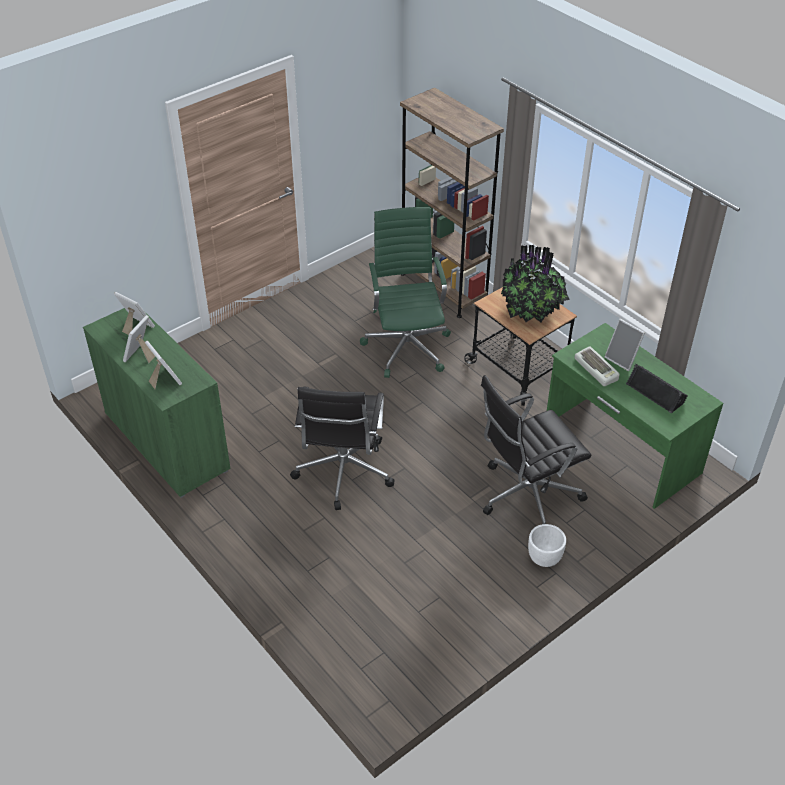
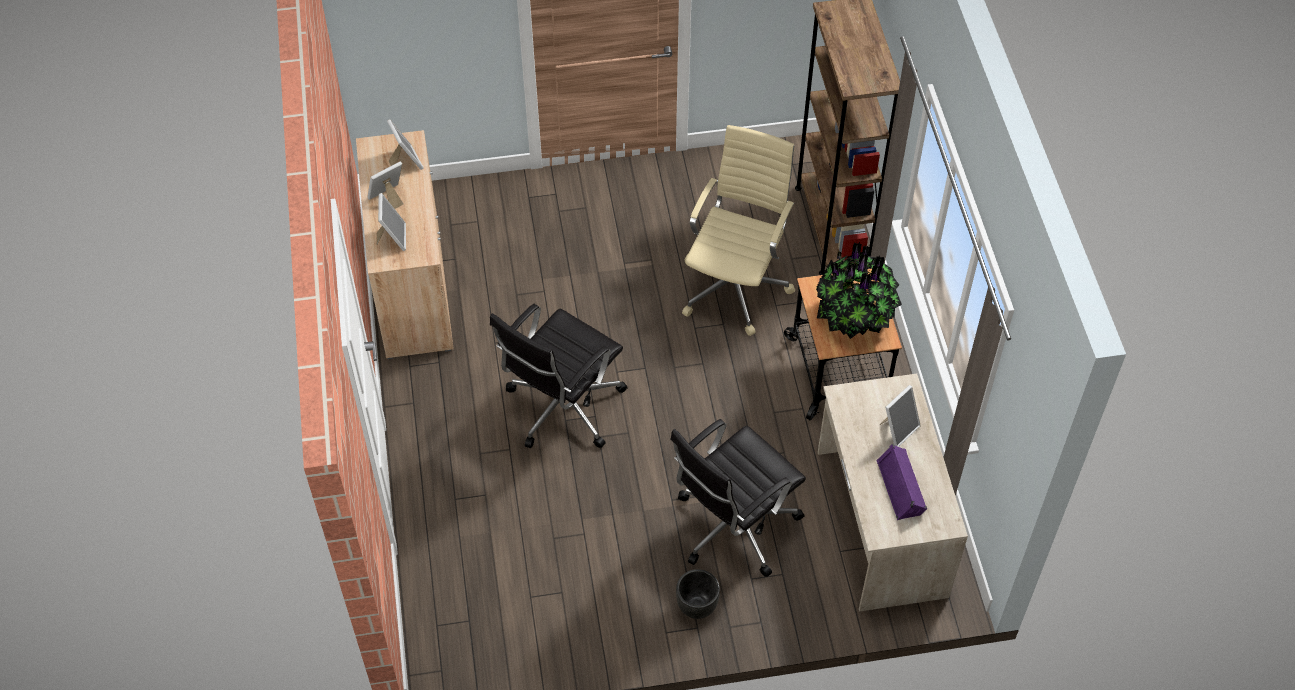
camera: 30 degrees right, 10 degrees up
(167, 441) = (413, 288): green cabinet -> beige cabinet
(407, 346) = (735, 285): green office chair -> beige office chair
(526, 495) = (733, 527): black office chair -> black office chair turned 45 degrees counterclockwise
(544, 559) = (696, 607): white planter -> black planter
(597, 369) = (859, 428): keyboard -> none
(620, 448) = (879, 523): green desk -> beige desk
(622, 359) = (898, 429): picture frame -> picture frame turned 120 degrees counterclockwise
(656, 392) = (902, 487): black speaker -> purple speaker

